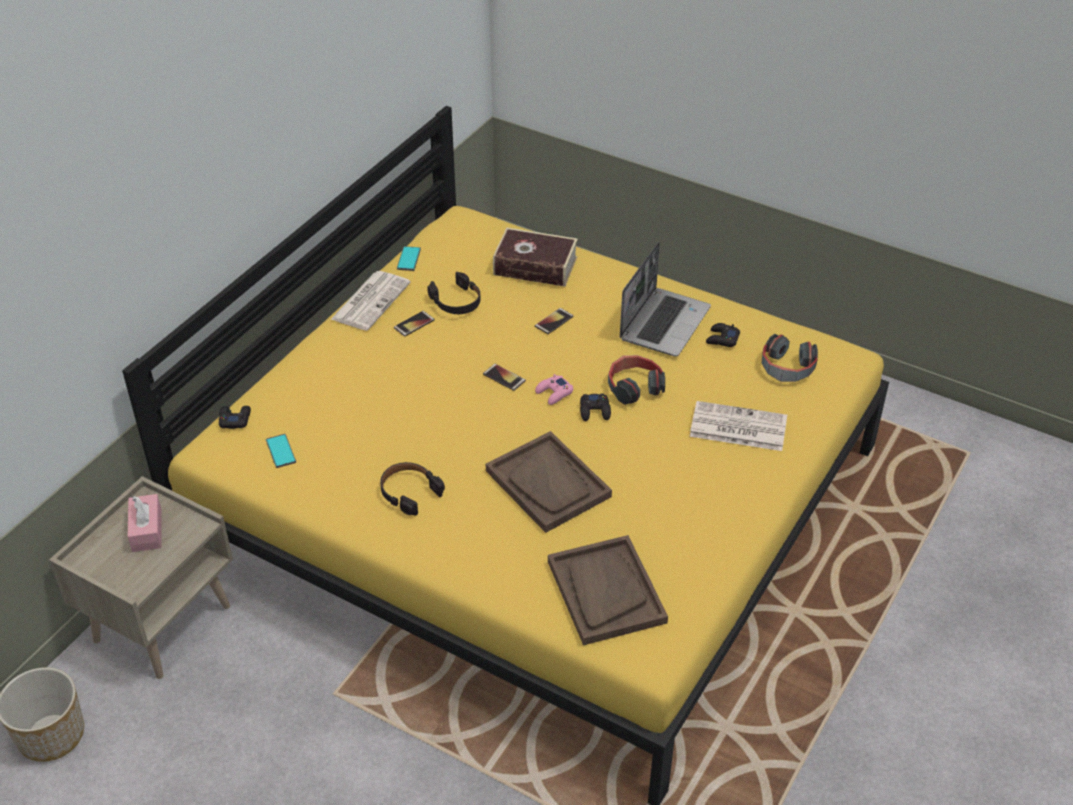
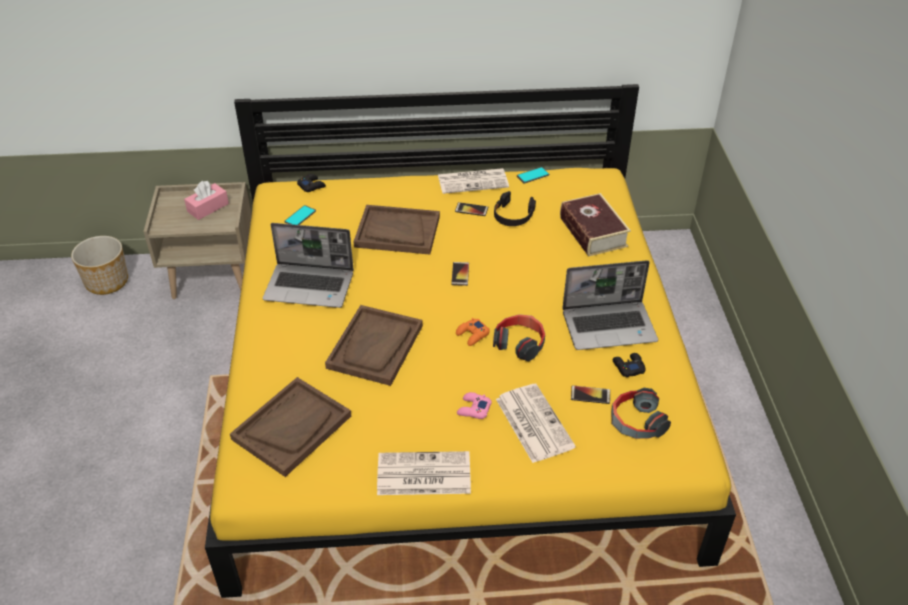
camera: 55 degrees right, 0 degrees up
(390, 391) = (397, 232): none -> brown tray
(409, 492) = (310, 286): black headphones -> laptop
(554, 321) = (545, 269): phone -> phone (590, 395)
(554, 393) = (470, 306): pink game controller -> pink game controller (473, 409)
(595, 411) = (472, 335): black game controller -> orange game controller
(740, 526) = (422, 475): none -> newspaper

